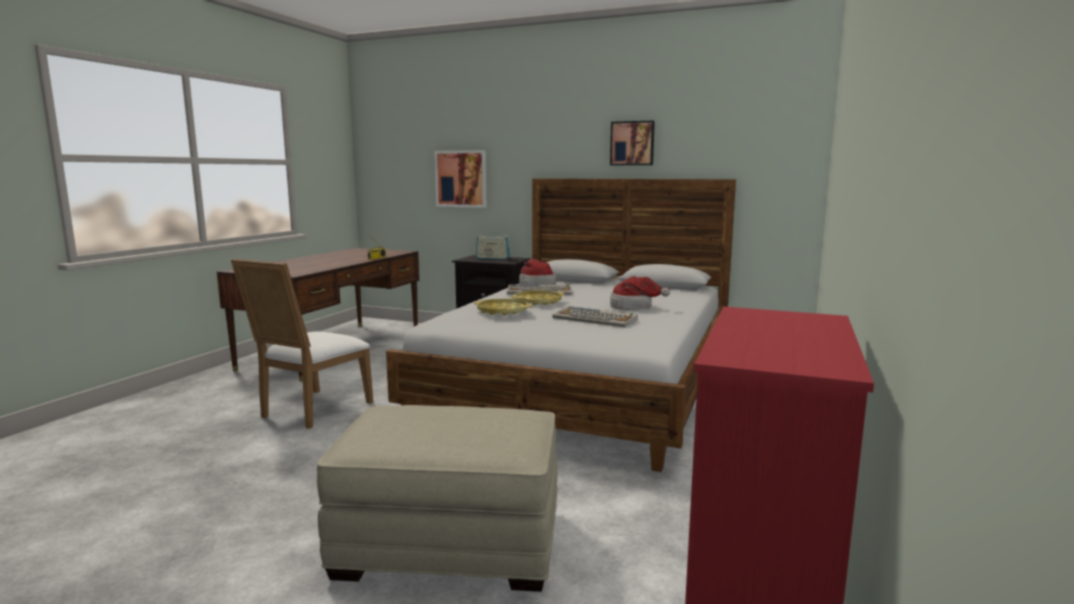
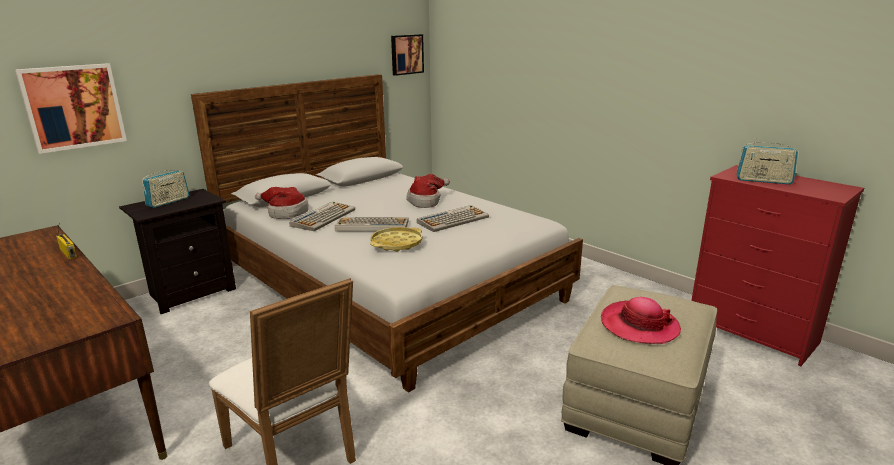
camera: 65 degrees left, 10 degrees up
(429, 421) = (639, 325): none -> hat
(537, 302) = (371, 225): yellow tray -> keyboard
(632, 143) = (292, 46): picture -> picture (406, 54)
(758, 326) = (763, 181): none -> radio

